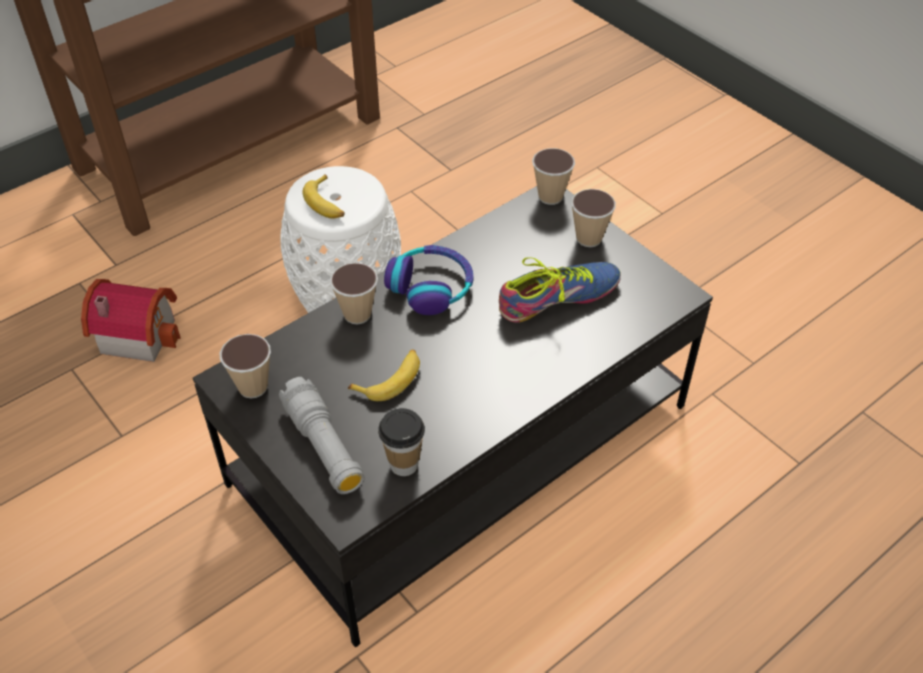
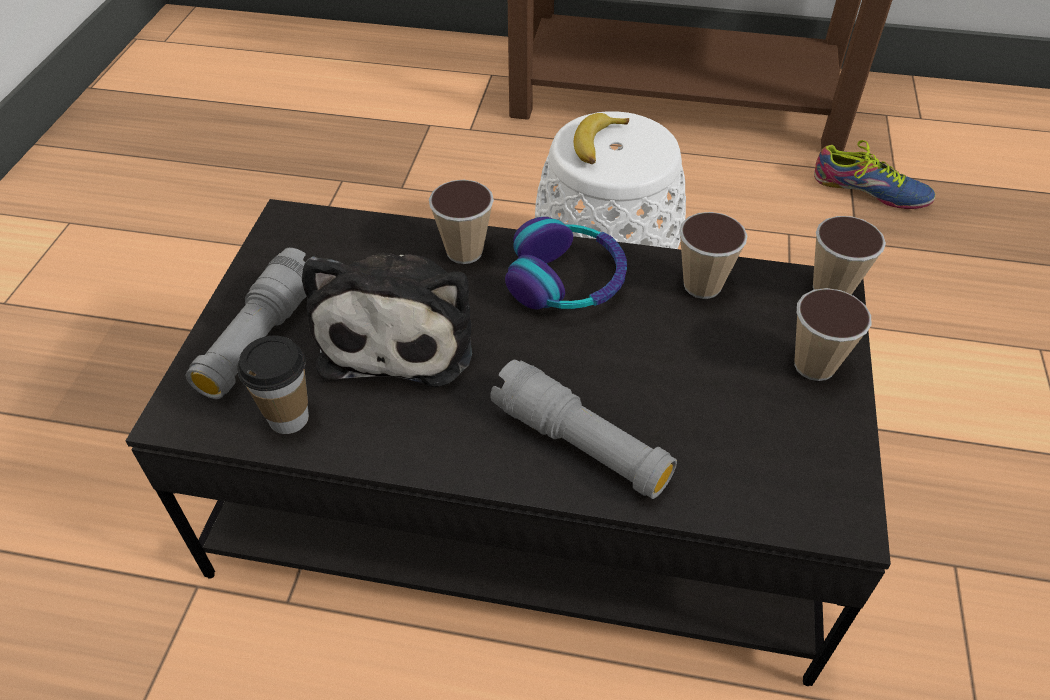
camera: 50 degrees right, 0 degrees up
(138, 333) = (416, 188): toy house -> none
(253, 387) = (293, 242): cup -> cup (702, 285)
(390, 379) = (400, 332): banana -> plush toy
(548, 354) = (580, 444): none -> grey flashlight
(557, 297) = (681, 396): shoe -> shoe (869, 190)

